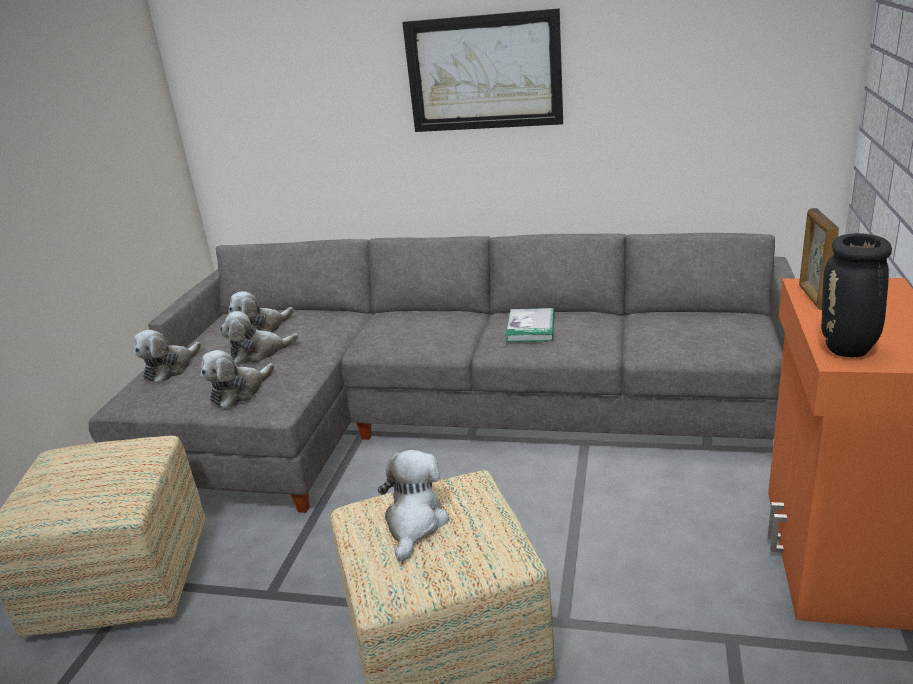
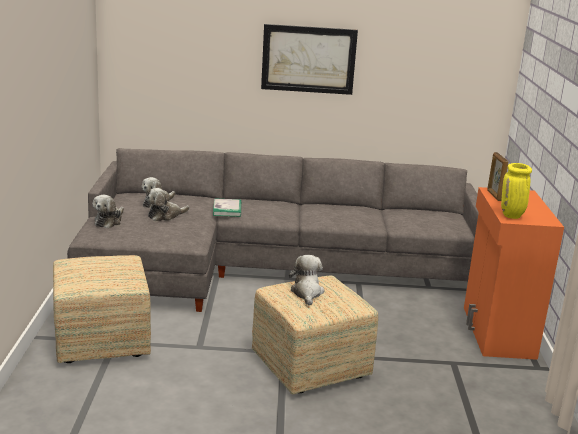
camera: 15 degrees left, 5 degrees down
(239, 392) = (166, 235): plush toy -> none
(531, 328) = (331, 212): book -> book (227, 209)
(848, 350) = (512, 216): black vase -> yellow vase

